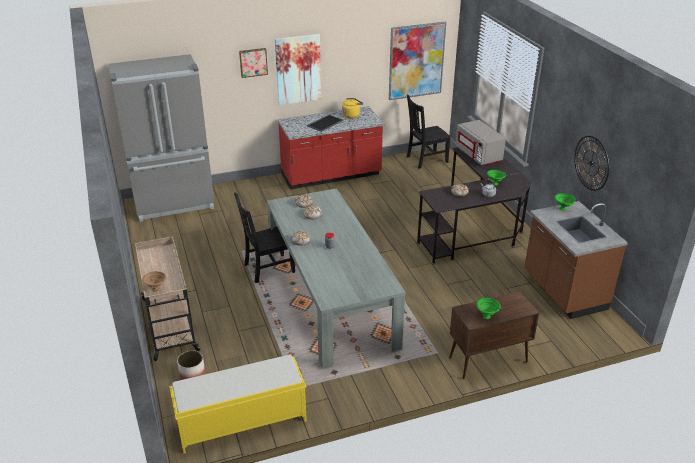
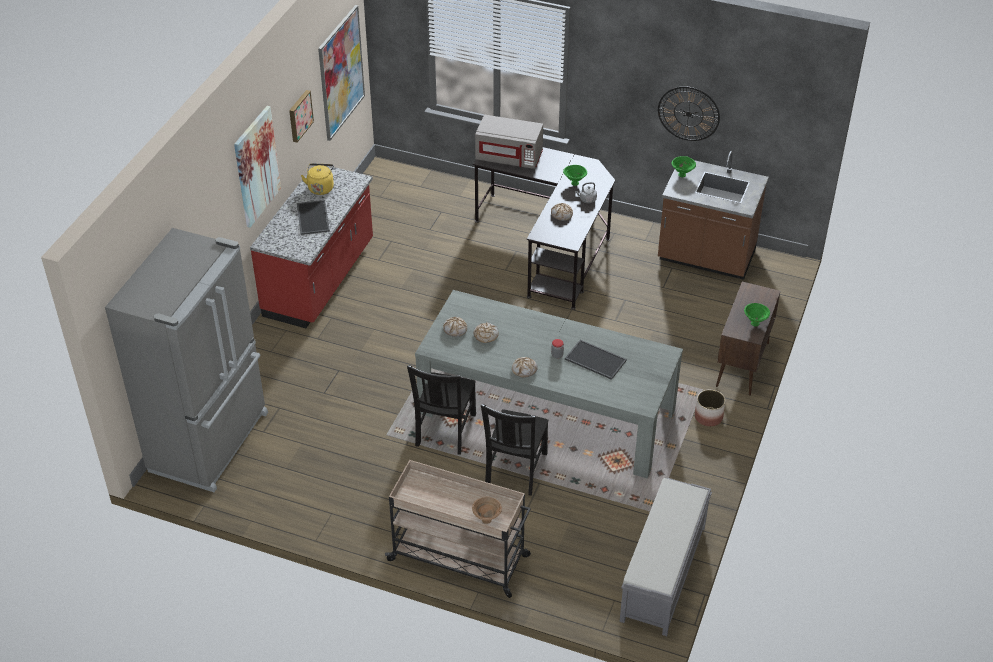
camera: 50 degrees left, 10 degrees up
(192, 376) = (562, 579): planter -> planter (708, 417)
(240, 422) = (663, 574): yellow bench -> grey bench
(253, 62) = (221, 190): picture -> picture (299, 115)
(344, 262) = (594, 360): none -> tray
(425, 159) = (382, 191): black chair -> black chair (515, 470)

